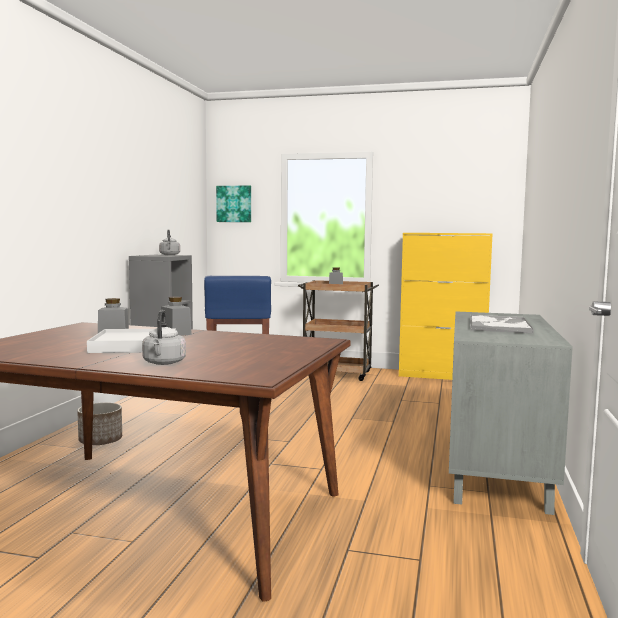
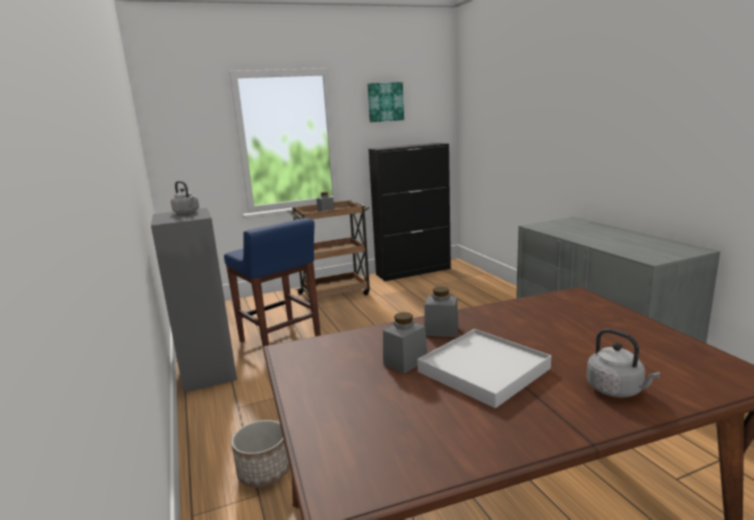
camera: 35 degrees left, 10 degrees up
(234, 204) = (178, 132): picture -> picture (385, 102)
(442, 376) = (414, 271): yellow cabinet -> black cabinet
(498, 325) = (606, 237): tray -> none

